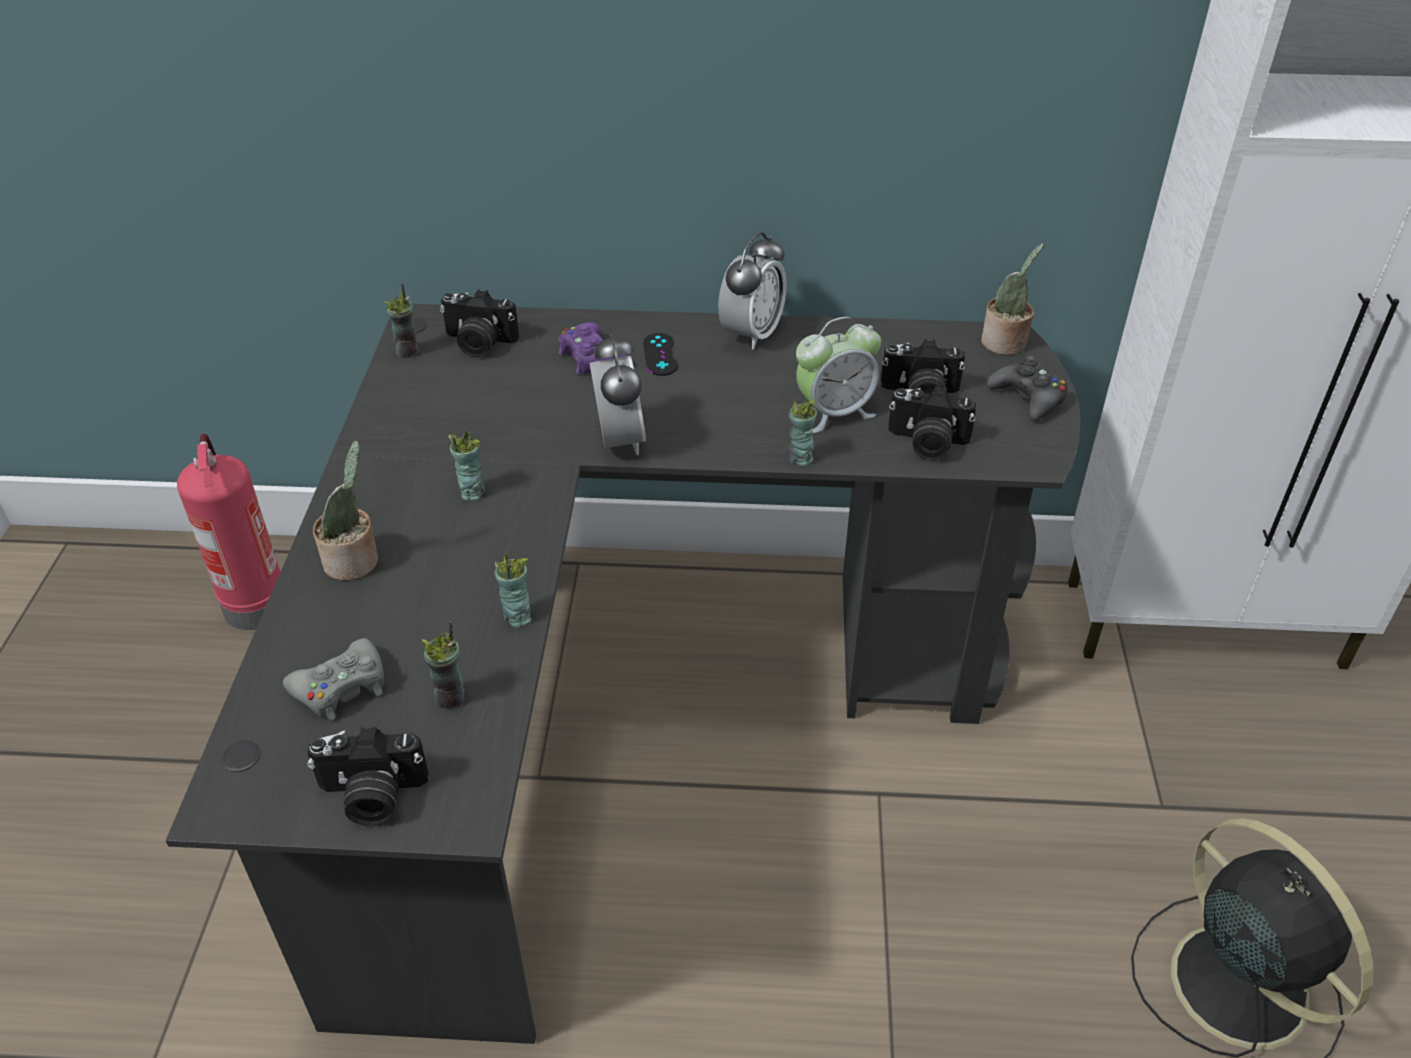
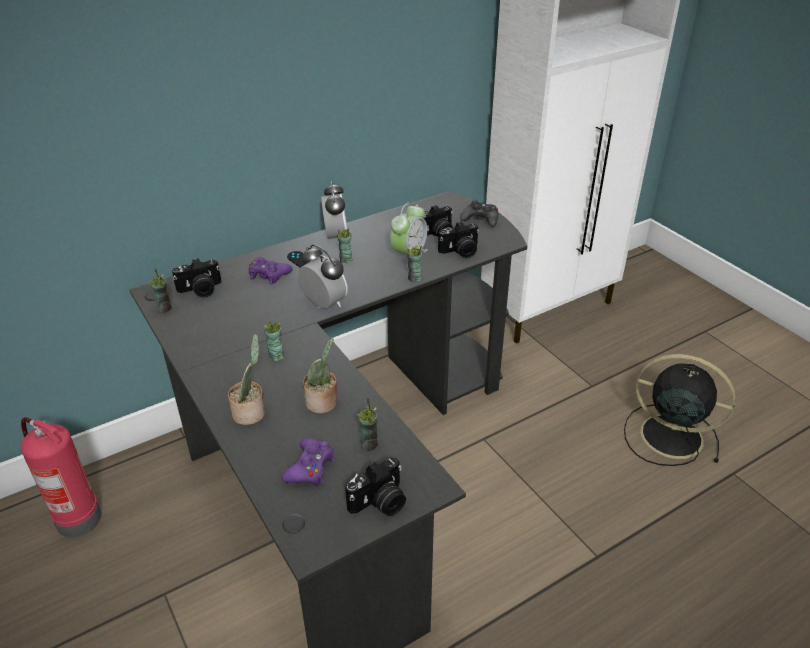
camera: 35 degrees left, 5 degrees down
(341, 688) = (310, 468): grey game controller -> purple game controller
(517, 616) = (361, 397): cup -> cup (345, 260)
(1005, 344) = (449, 202): potted plant -> potted plant (323, 403)

